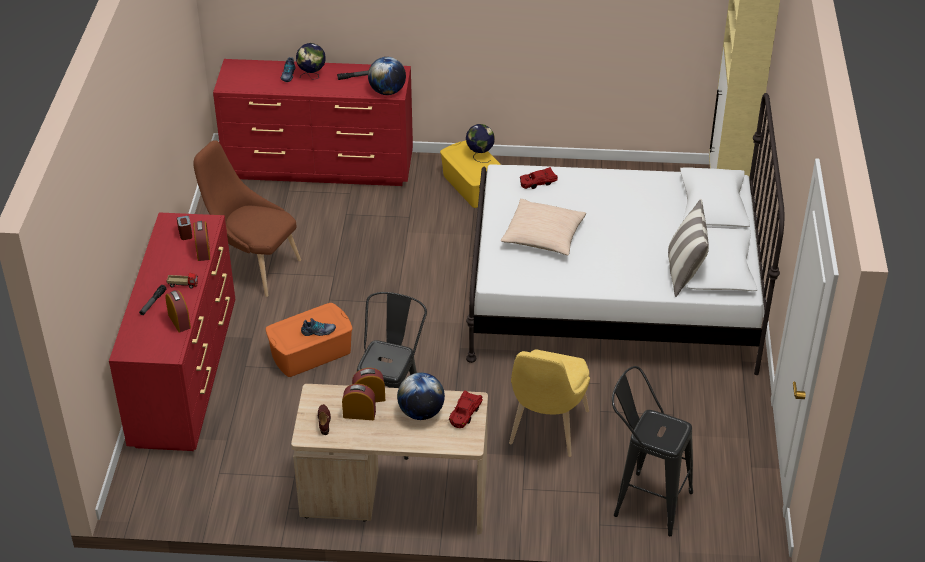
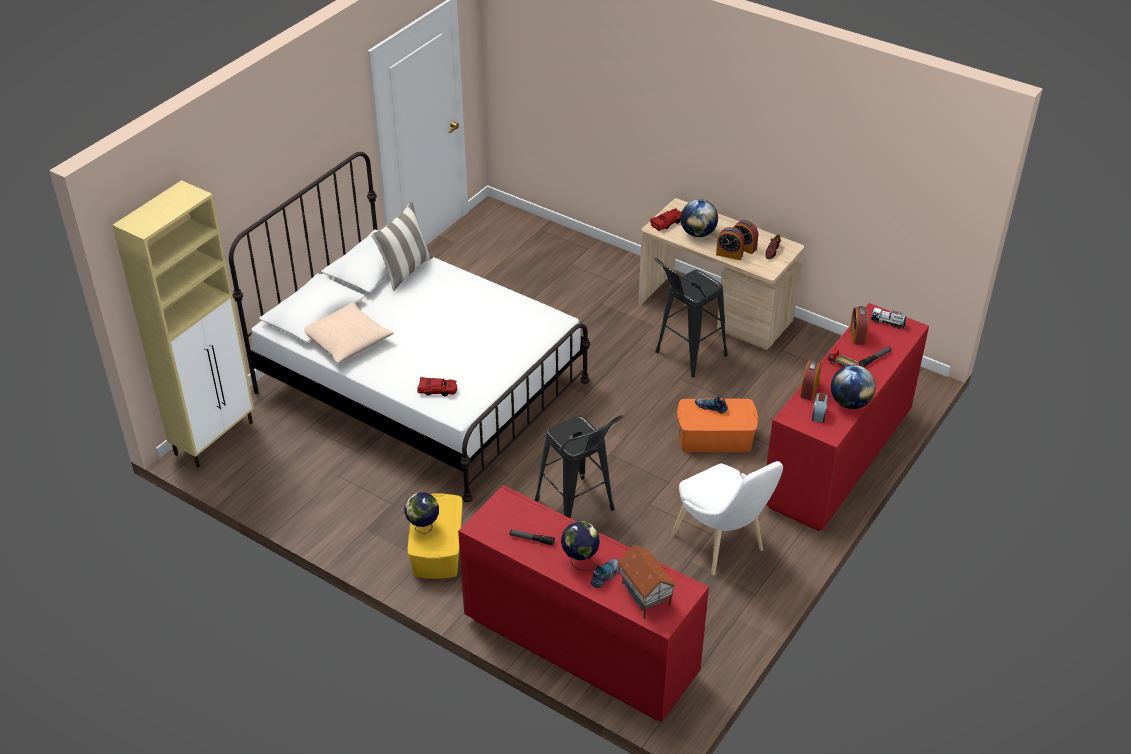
camera: 150 degrees left, 0 degrees up
(153, 347) = (887, 322): none -> toy truck
(254, 73) = (644, 595): none -> toy house
(254, 267) = (722, 546): brown chair -> white chair
(387, 91) = (512, 503): globe -> globe (850, 403)
(543, 236) = (483, 340): beige pillow -> beige pillow (347, 341)
(545, 431) = (572, 311): yellow chair -> none
(644, 500) = (545, 250): black stool -> black stool (579, 510)

